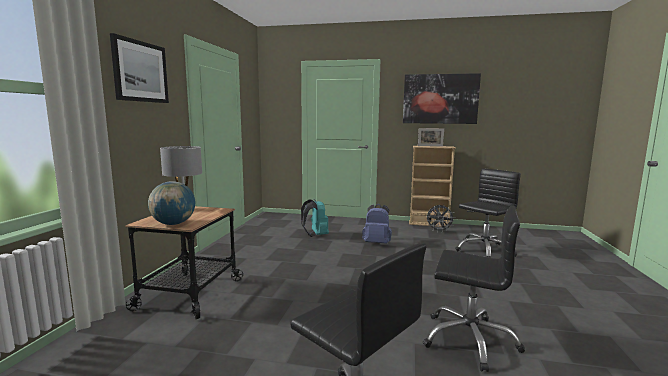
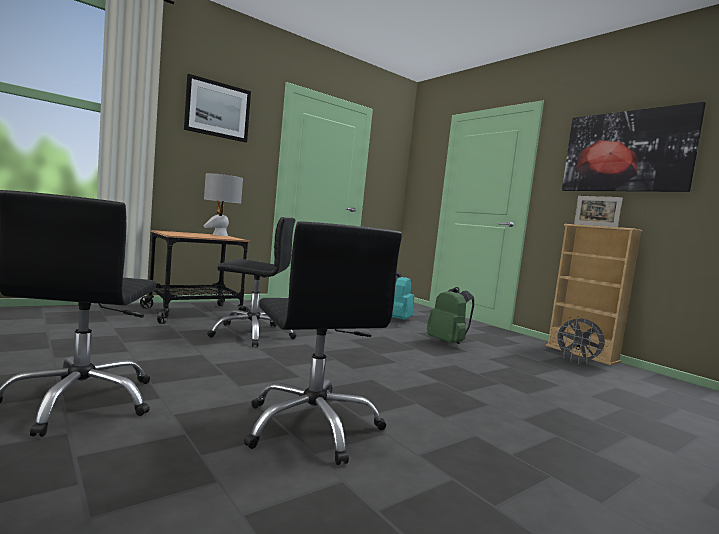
camera: 40 degrees right, 5 degrees down
(173, 224) = (174, 233): globe -> none
(377, 243) = (448, 343): blue backpack -> green backpack
(484, 250) = (599, 396): black office chair -> black office chair (252, 334)

